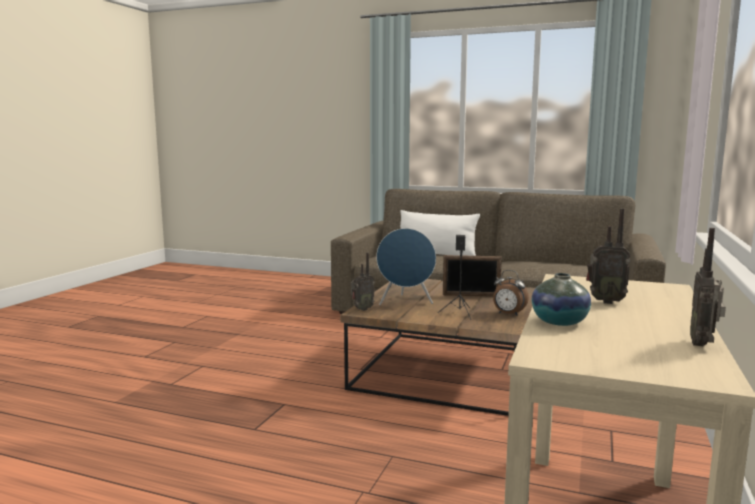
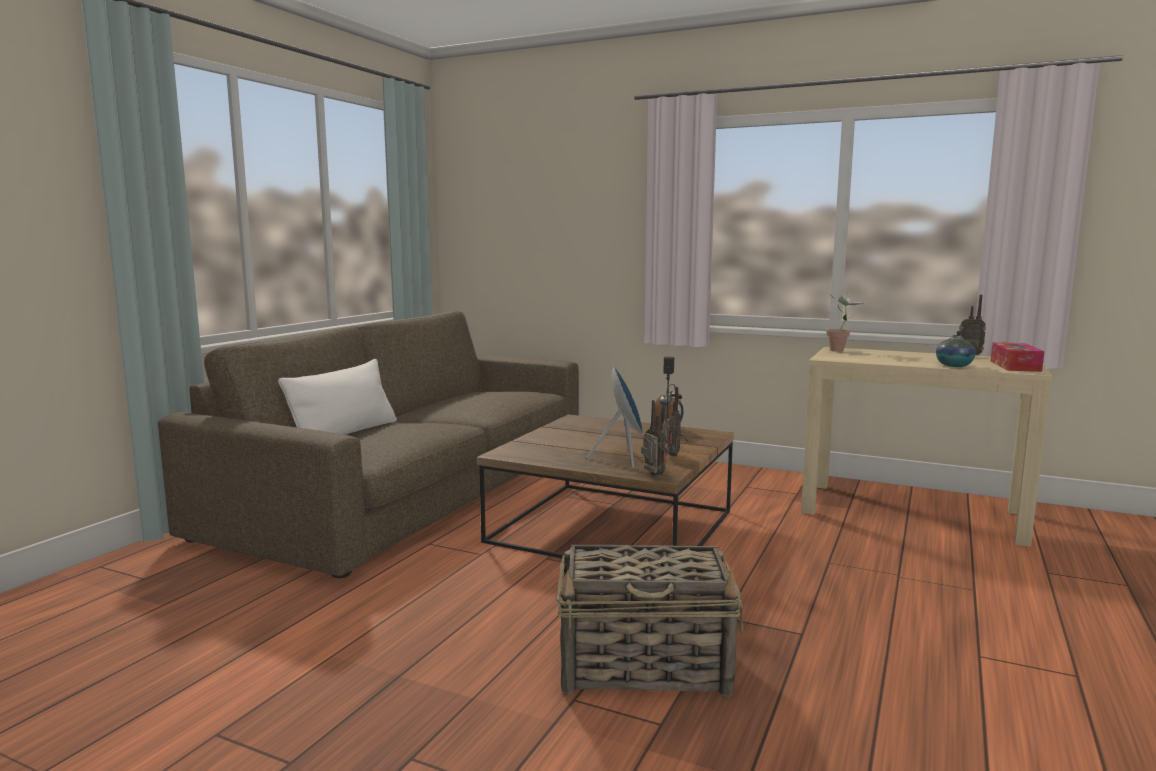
camera: 85 degrees left, 0 degrees up
(227, 381) = (646, 667): none -> basket
(471, 295) = (594, 435): picture frame -> none
(602, 357) = (1015, 366): none -> tissue box
(604, 301) = (890, 358): radio -> radio (670, 455)
(650, 288) = (842, 351): none -> potted plant

